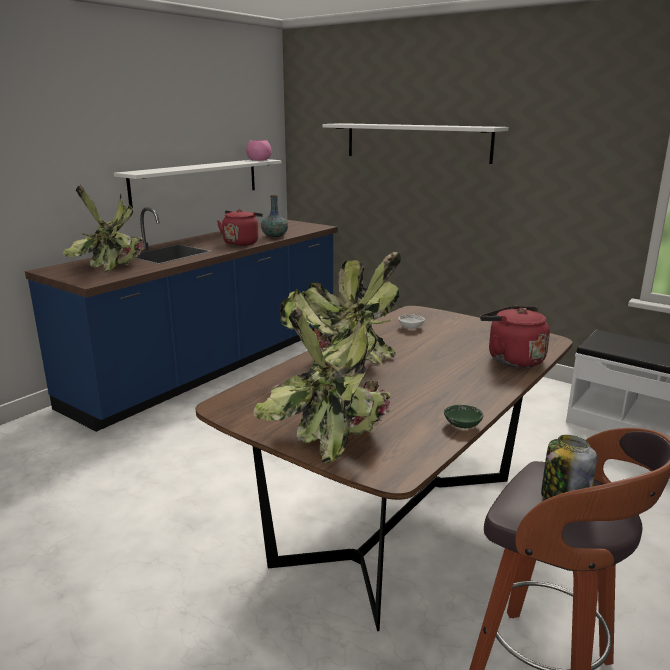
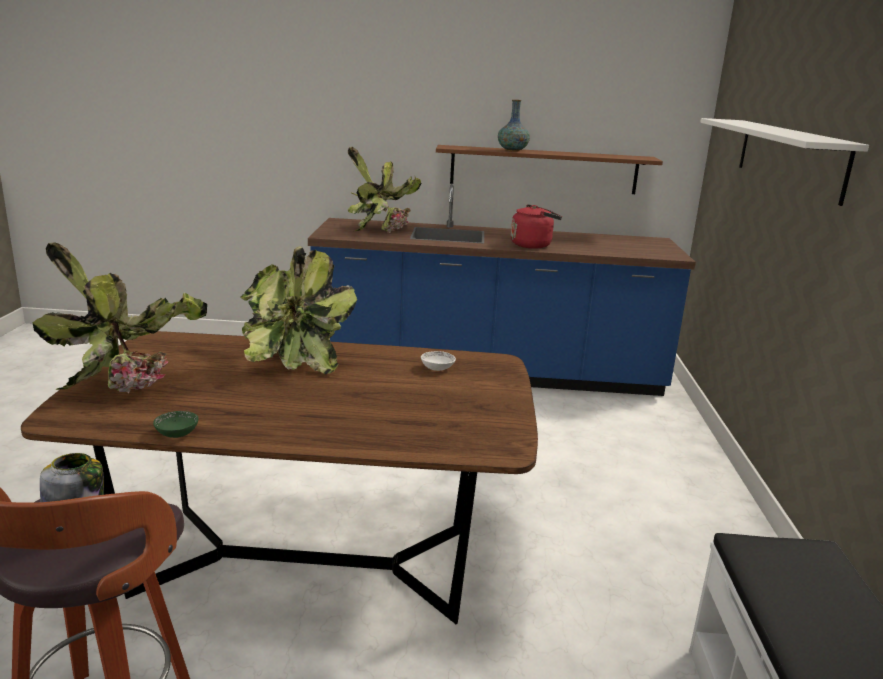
camera: 55 degrees right, 0 degrees up
(196, 181) = (543, 169): white shelf -> brown shelf
(259, 160) = (635, 157): pink bowl -> none
(274, 237) = (584, 250): vase -> vase (512, 150)
(512, 359) = (398, 435): red kettle -> none

